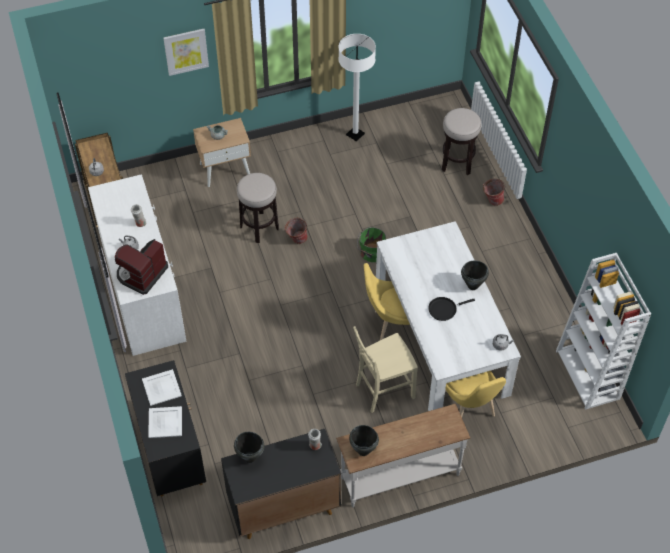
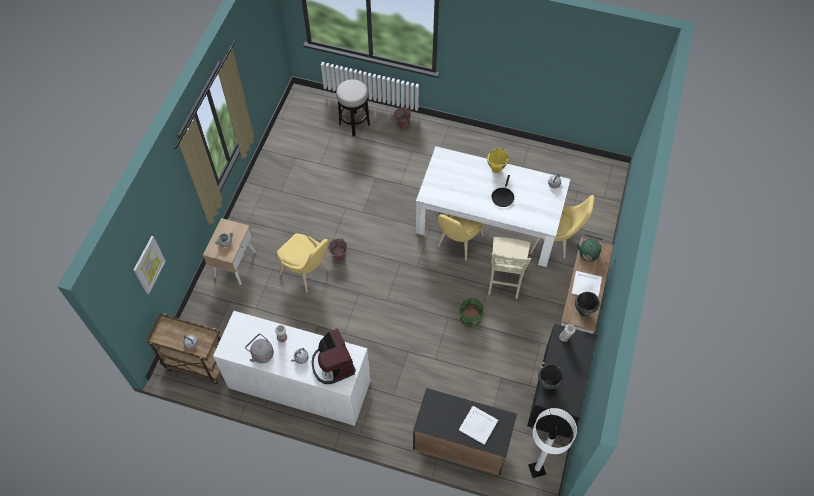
camera: 55 degrees left, 5 degrees up
(114, 218) = (261, 354): none -> grey kettle
(161, 387) = (445, 410): white tray -> white tray (586, 285)
(186, 51) = (172, 200): picture -> picture (148, 265)
(259, 227) = (307, 273): stool -> yellow chair
(355, 134) = (277, 165): white floor lamp -> white floor lamp (537, 469)
(371, 253) = (388, 219): green bucket -> green bucket (471, 319)
(440, 419) = (588, 252): none -> green kettle
(473, 286) = (496, 169): black cooking pot -> yellow cooking pot
(588, 375) = (574, 163): white bookcase -> none

